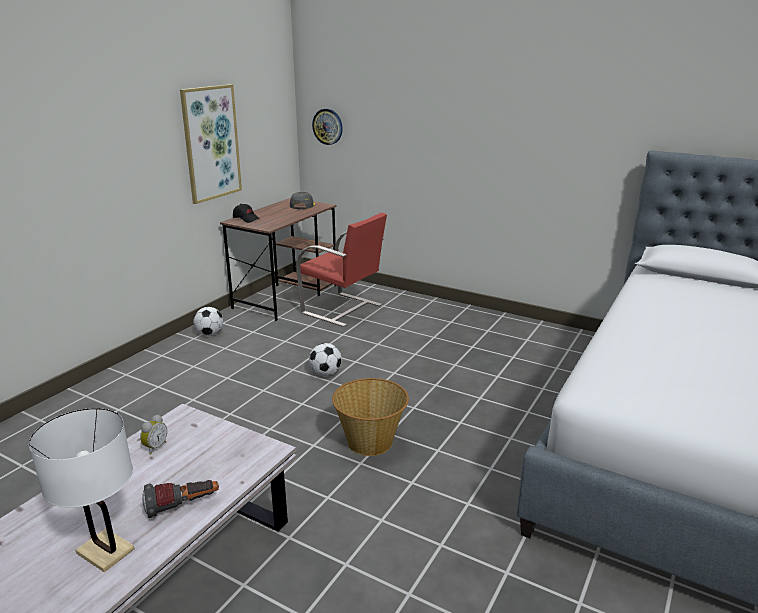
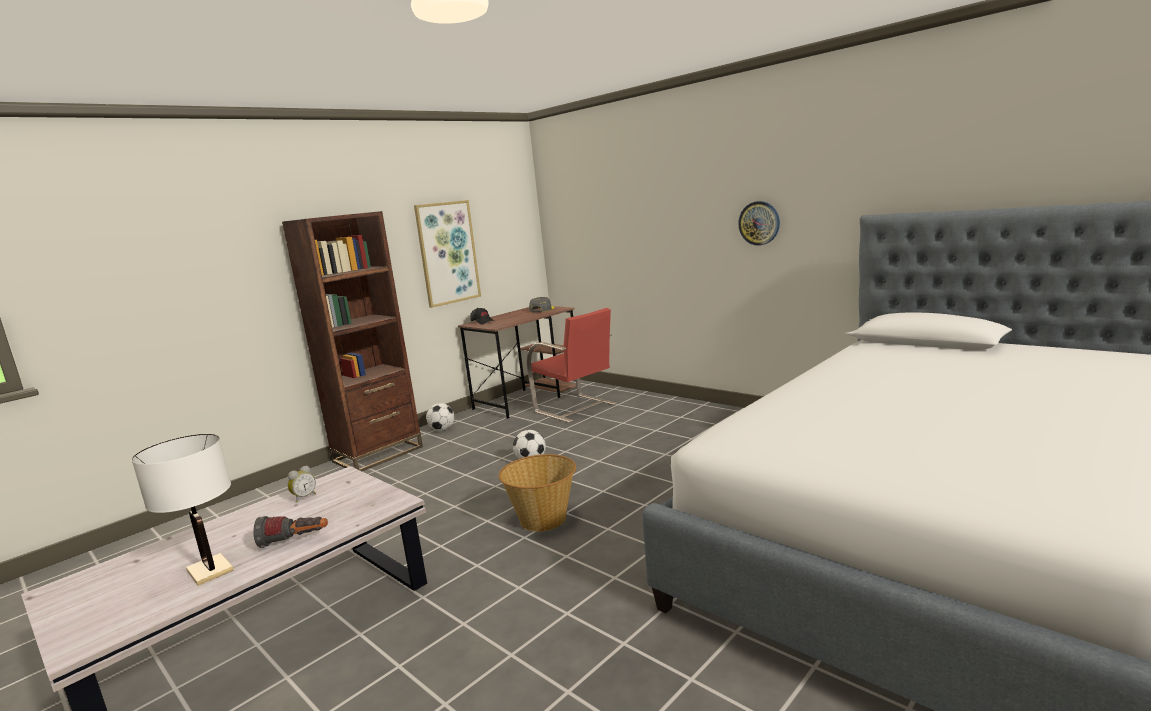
camera: 15 degrees right, 10 degrees down
(150, 365) = (378, 454): none -> brown bookcase
(328, 126) = (566, 235): wall clock -> wall clock (759, 223)

